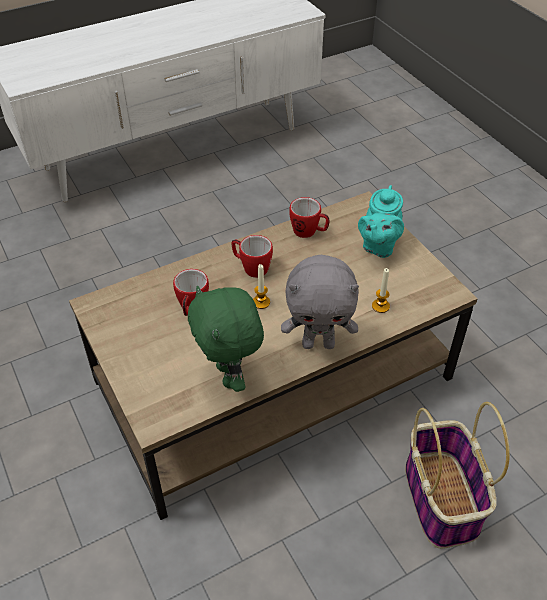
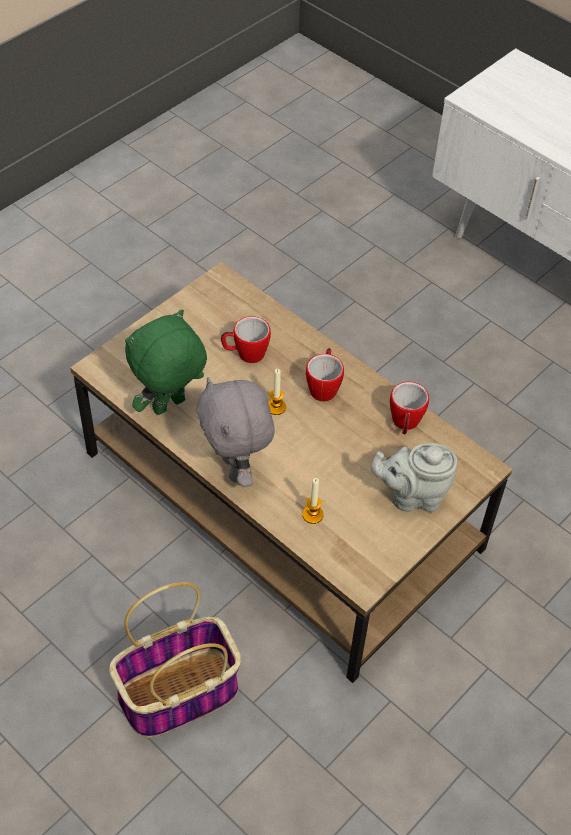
camera: 70 degrees right, 5 degrees up
(378, 246) = (412, 496): turquoise teapot -> grey teapot

